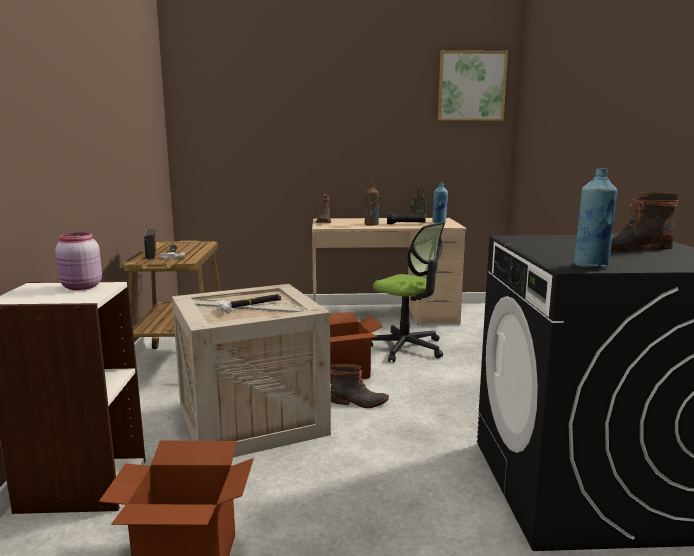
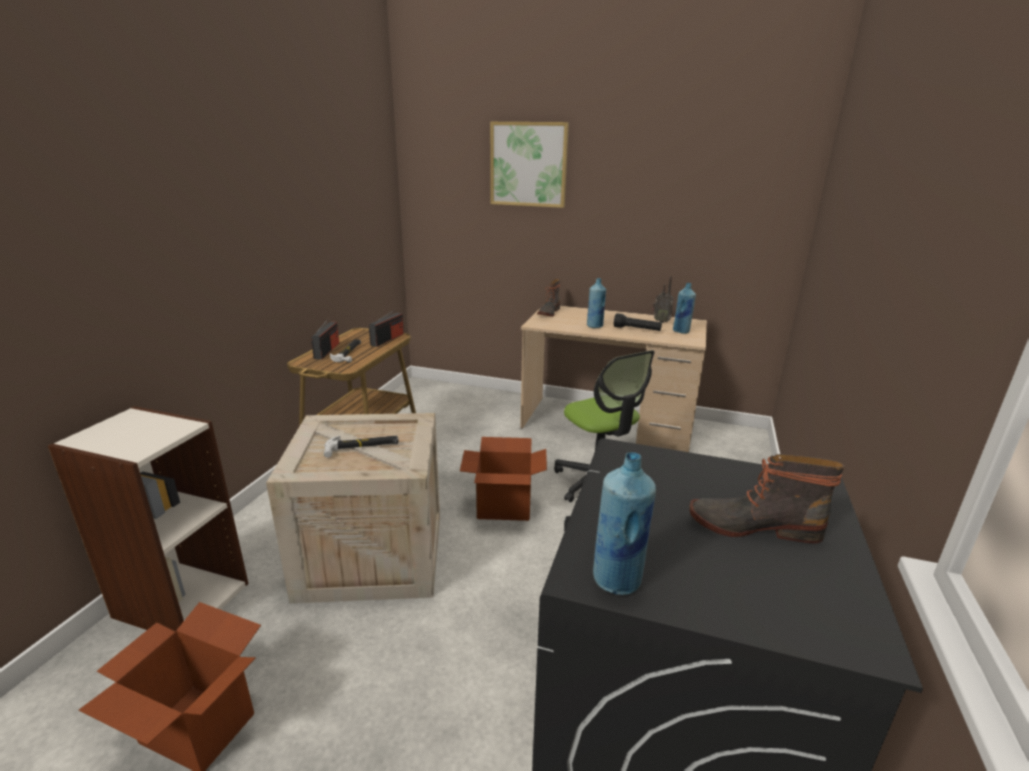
camera: 20 degrees right, 10 degrees up
(81, 287) = (158, 427): pink jar -> none
(200, 245) = (387, 339): none -> radio
(359, 402) = (493, 555): boot -> none
(371, 225) = (594, 326): brown bottle -> blue bottle
(471, 86) = (758, 153): picture -> picture (528, 164)

